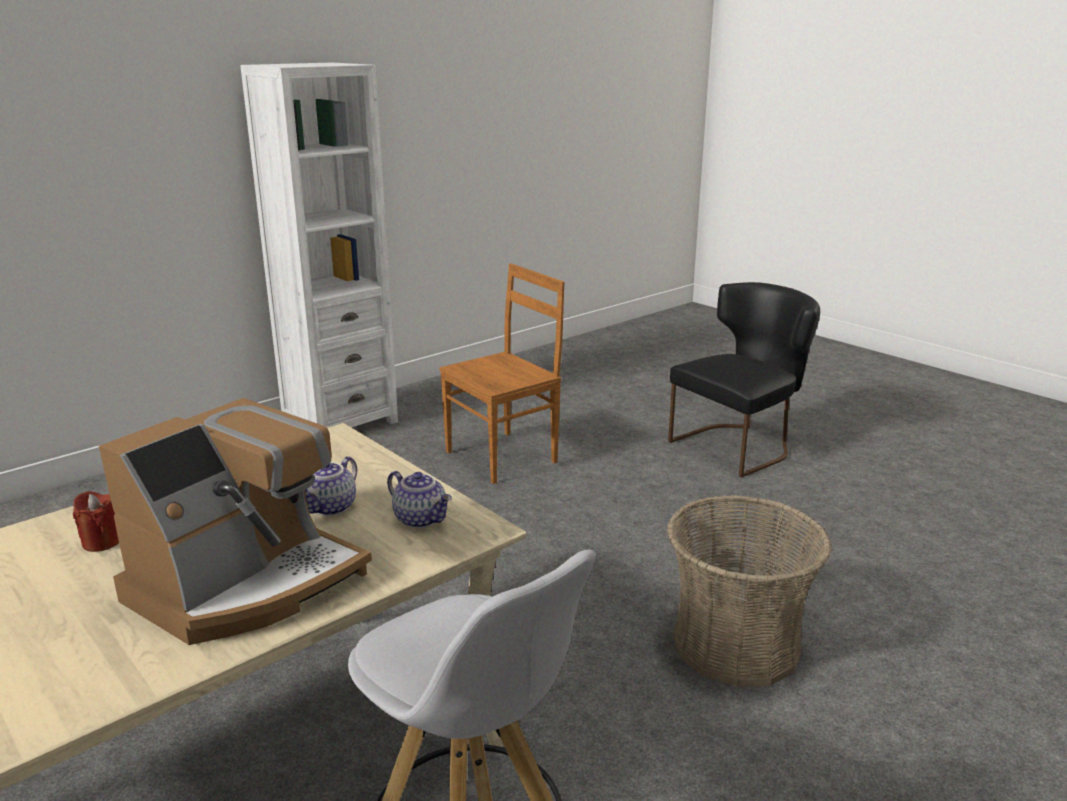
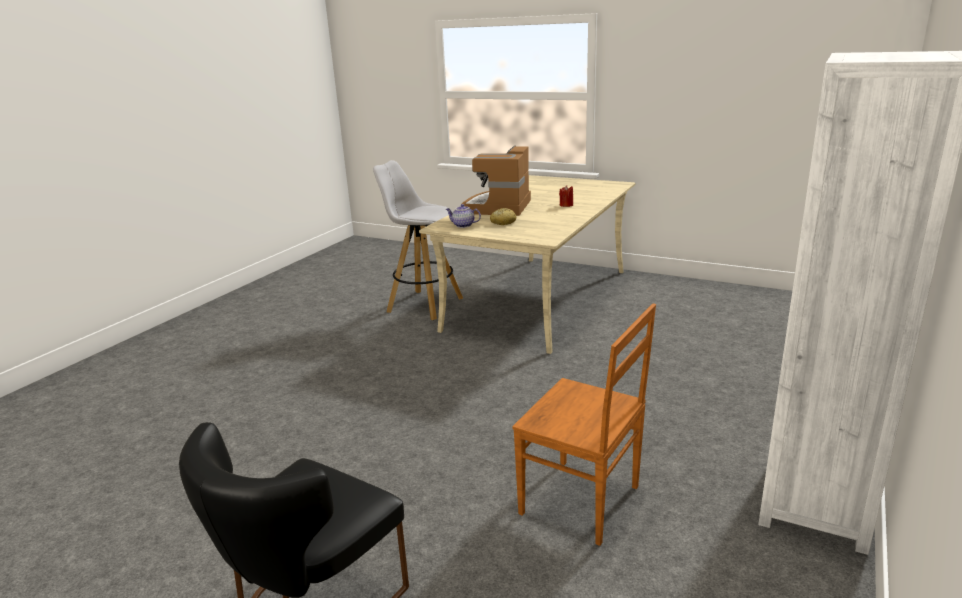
camera: 160 degrees right, 0 degrees up
(331, 508) = (503, 222): teapot -> bread
(504, 456) = (583, 501): brown chair -> brown chair turned 90 degrees counterclockwise
(735, 645) = (334, 389): basket -> none

